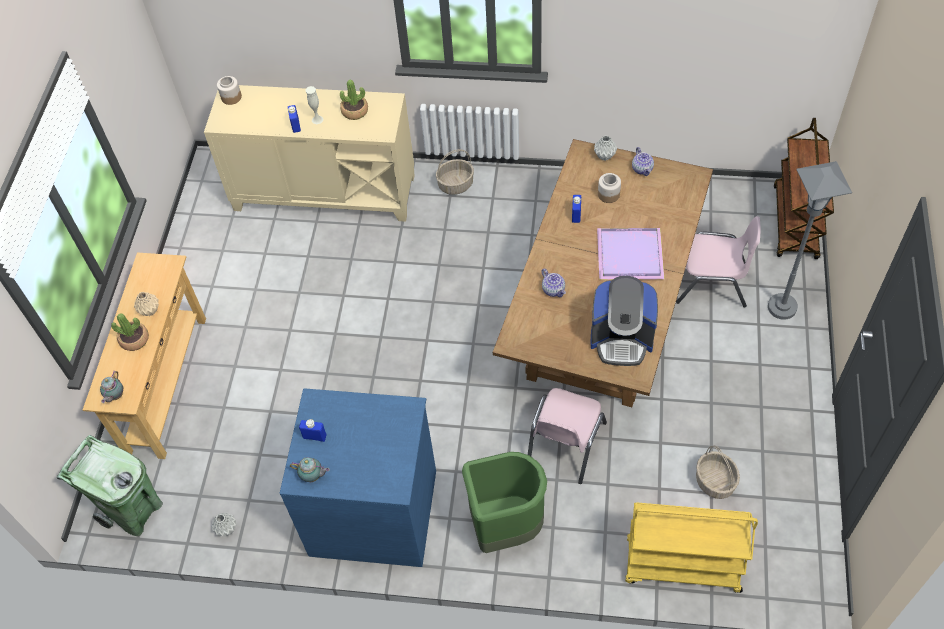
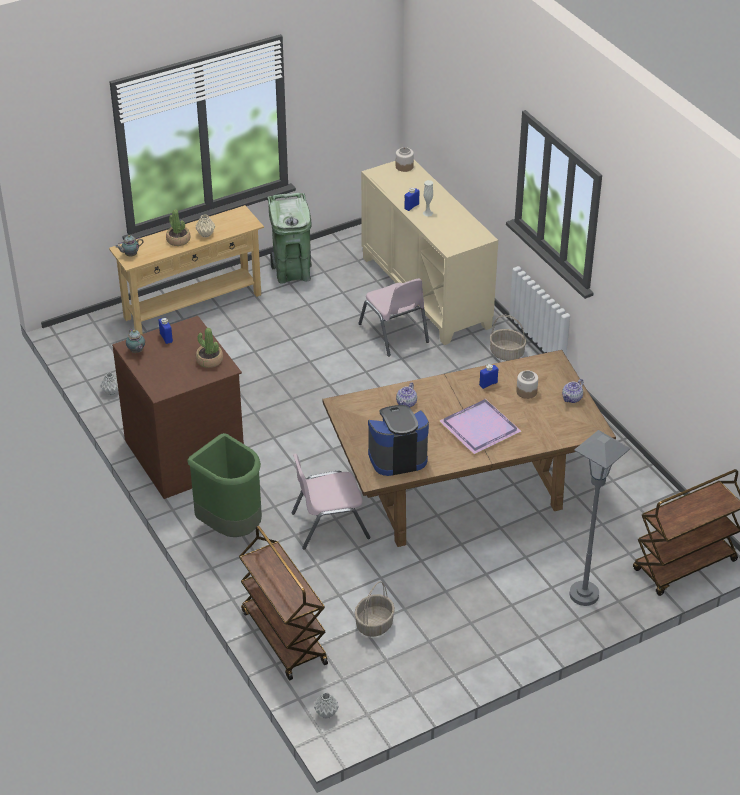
camera: 50 degrees right, 15 degrees down
(134, 511) = (88, 345): green trash can -> green trash can (292, 273)
(355, 111) = (454, 225): potted plant -> potted plant (209, 360)
(374, 510) = (186, 453): blue dresser -> brown dresser
(605, 156) = (563, 373): grey vase -> grey vase (326, 713)
(621, 339) = (397, 457): coffee machine -> coffee machine turned 105 degrees clockwise
(681, 566) = (283, 637): yellow cart -> brown cart
(712, 283) = (564, 541): pink chair -> pink chair (394, 333)

